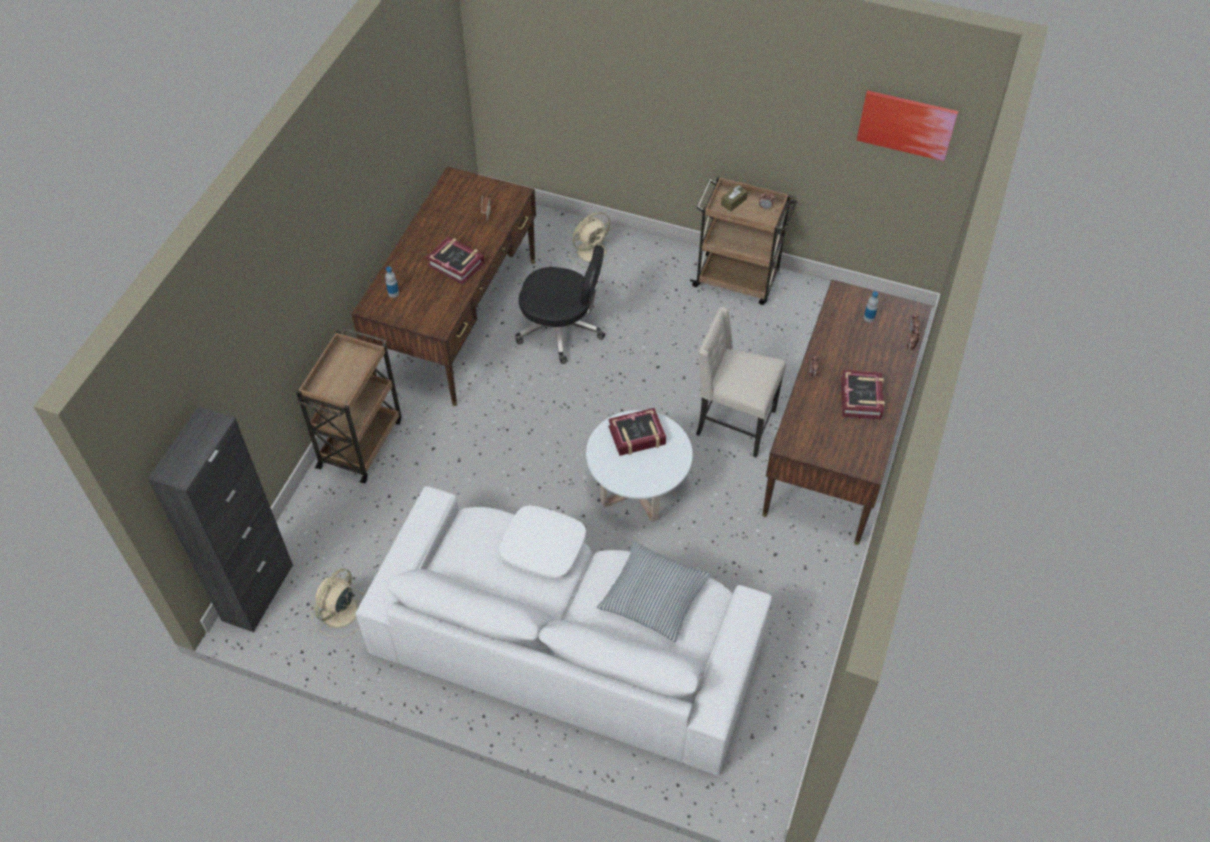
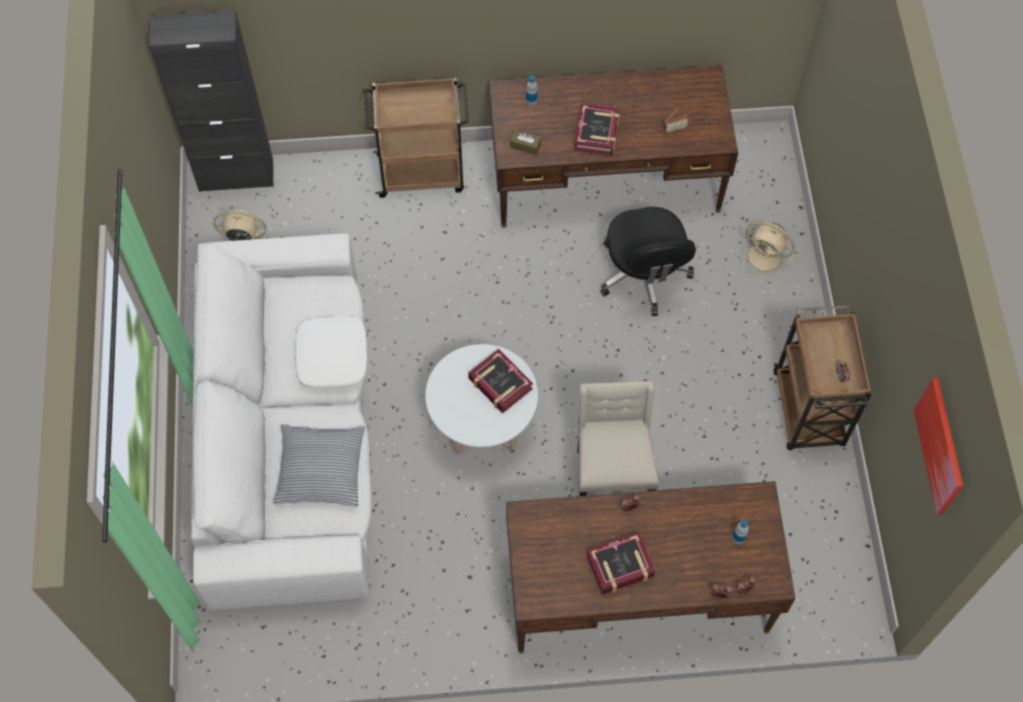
camera: 65 degrees right, 10 degrees up
(733, 202) = (831, 342): brown tissue box -> brown tissue box (525, 145)

